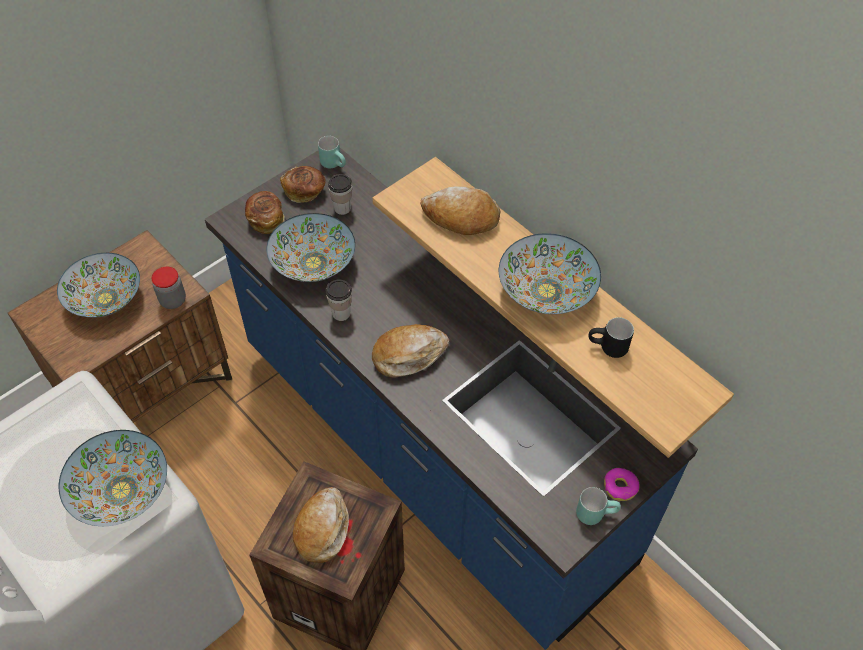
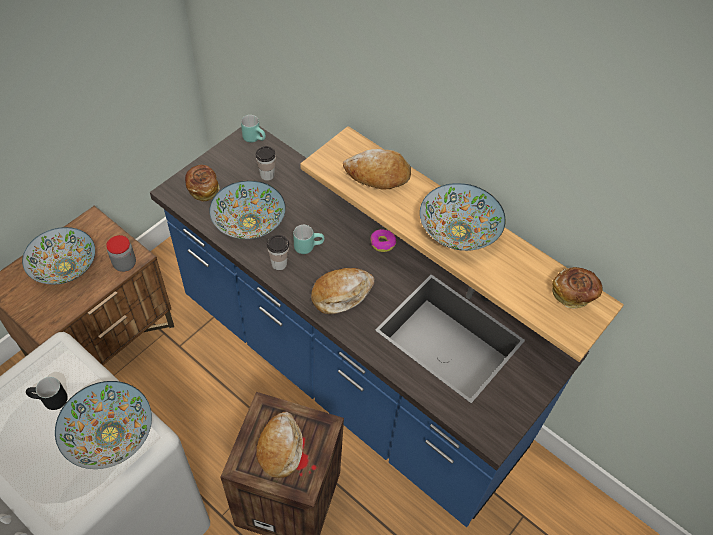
camera: 10 degrees left, 0 degrees up
(305, 191) = (233, 163): bread -> bread (573, 293)
(595, 512) = (515, 412): turquoise mug -> turquoise mug (308, 246)
(607, 349) = (516, 275): black mug -> black mug (50, 401)
(620, 487) = (532, 389): donut -> donut (382, 243)

